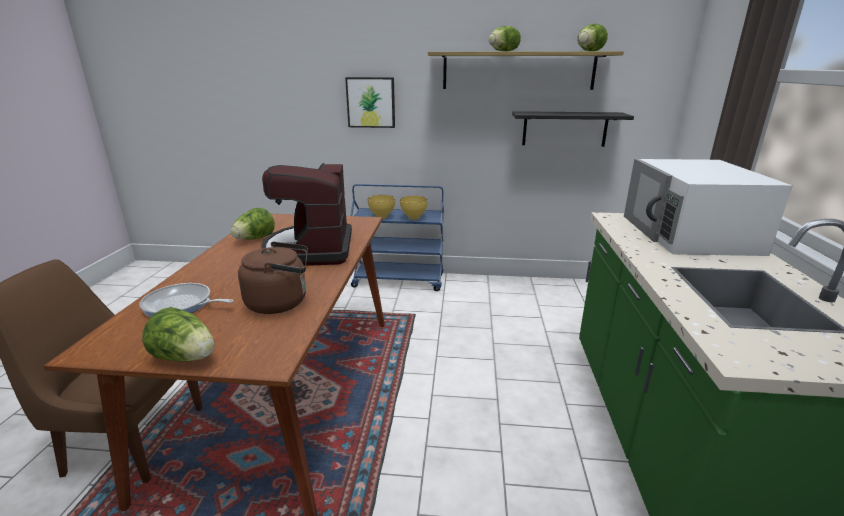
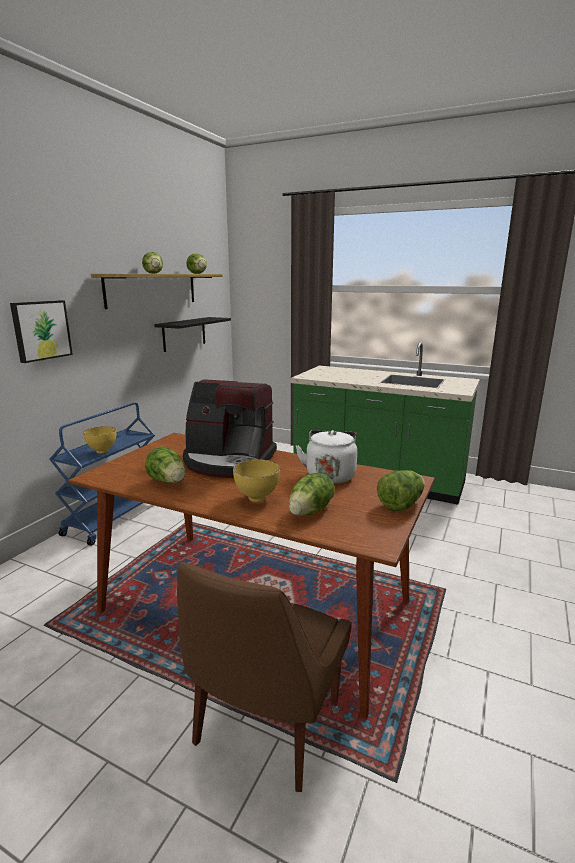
camera: 70 degrees left, 5 degrees down
(181, 305) = (311, 511): frying pan -> lettuce
(281, 302) = (330, 475): brown kettle -> white kettle
(413, 218) = (127, 441): yellow bowl -> yellow bowl (256, 499)
(689, 234) = (342, 372): white microwave -> none

